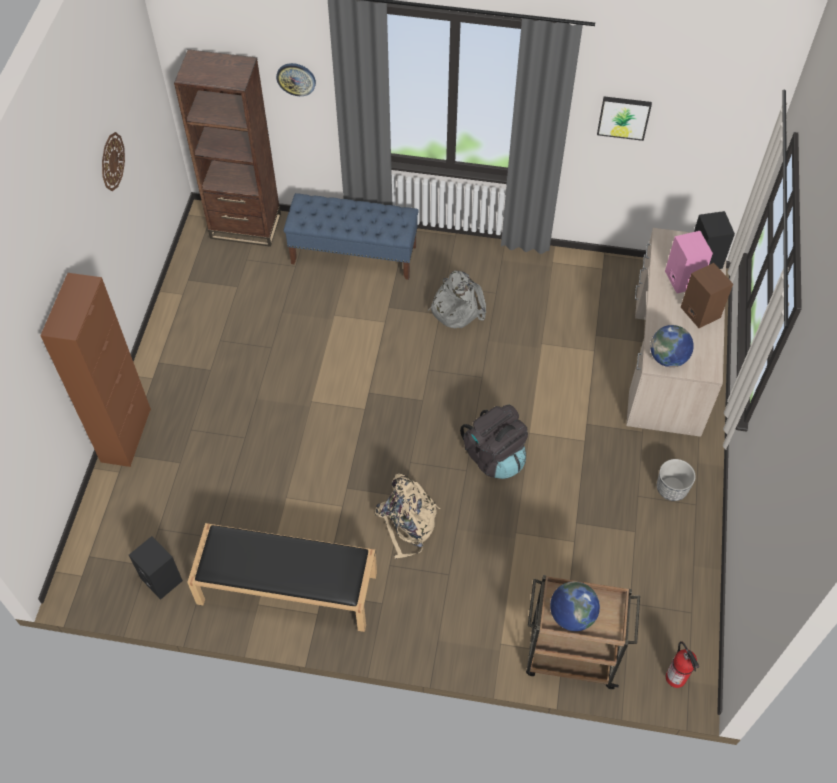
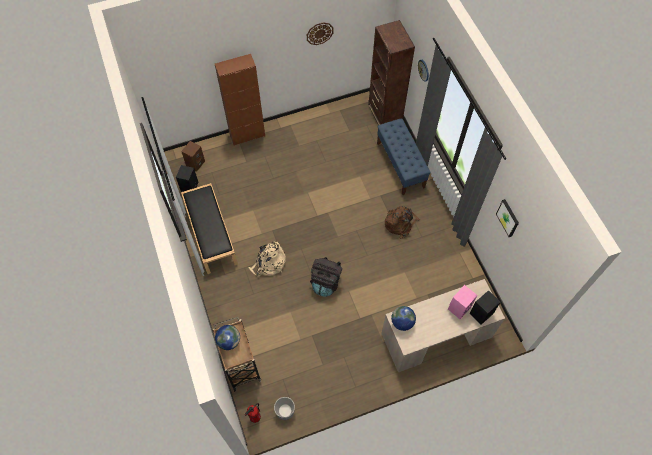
camera: 60 degrees right, 5 degrees up
(456, 307) = (400, 223): grey backpack -> brown backpack
(672, 488) = (357, 371): planter -> planter (285, 411)
(699, 312) = (442, 325): brown speaker -> brown speaker (195, 163)

